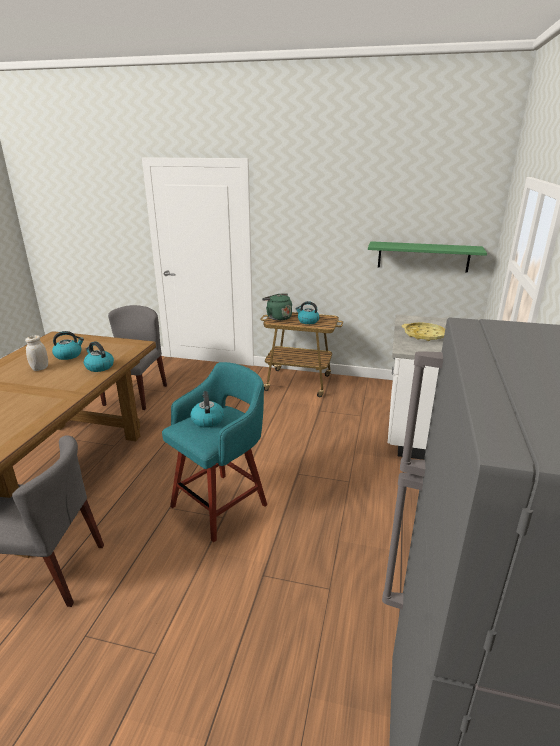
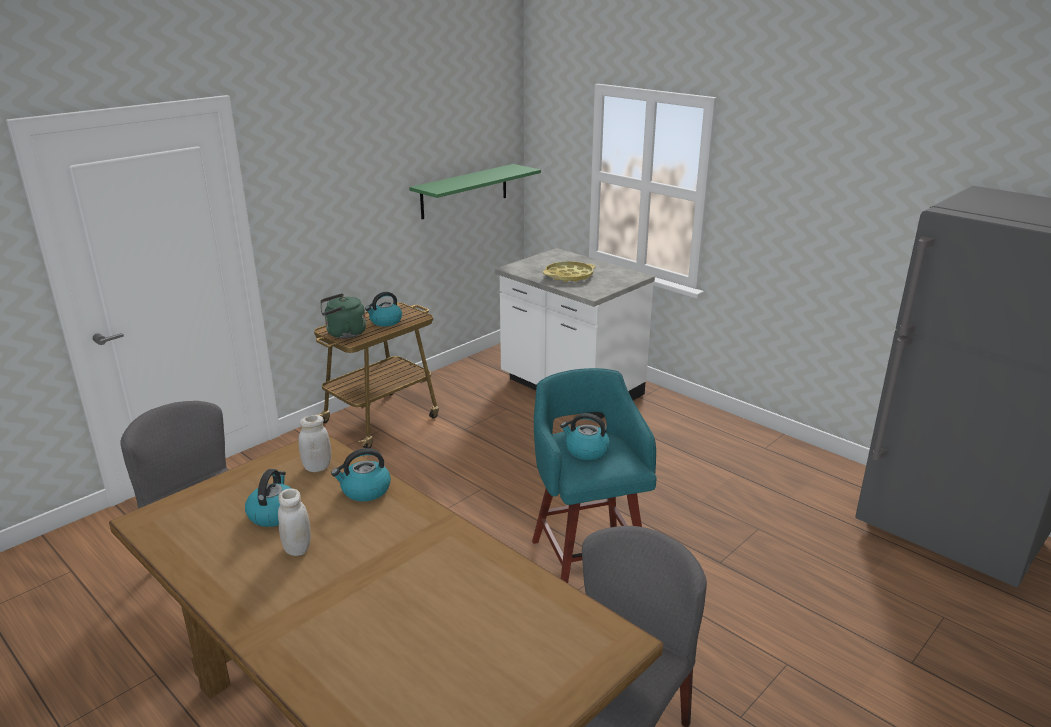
camera: 60 degrees left, 0 degrees up
(116, 351) = (317, 467): none -> white jar

